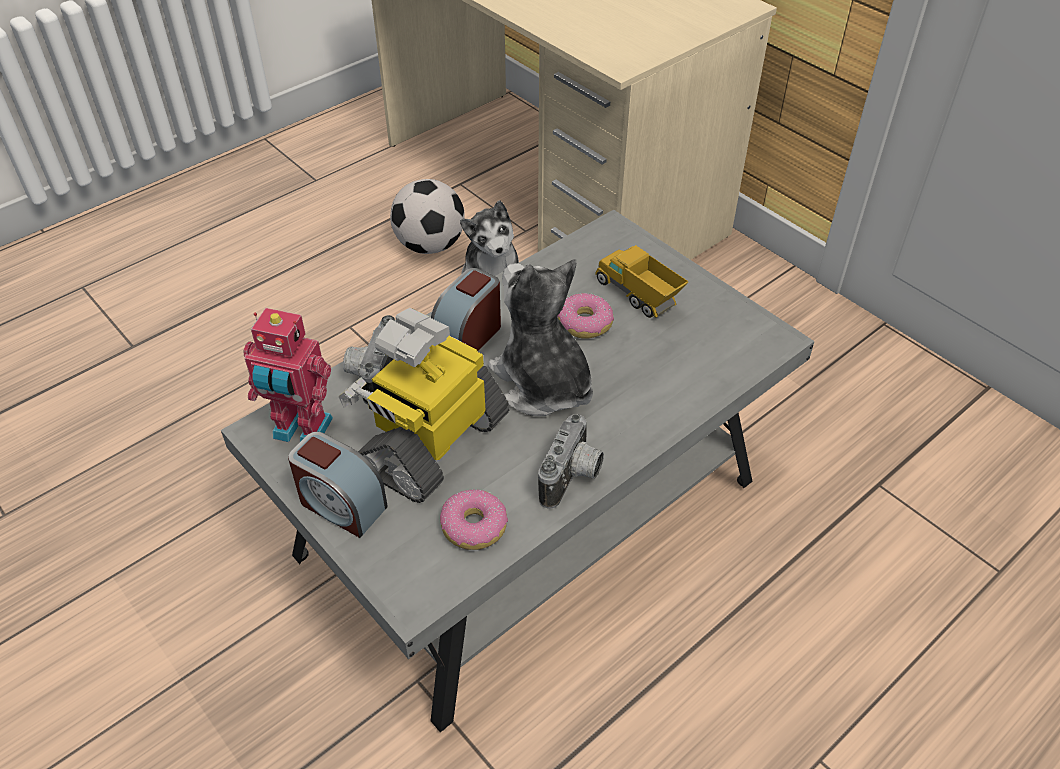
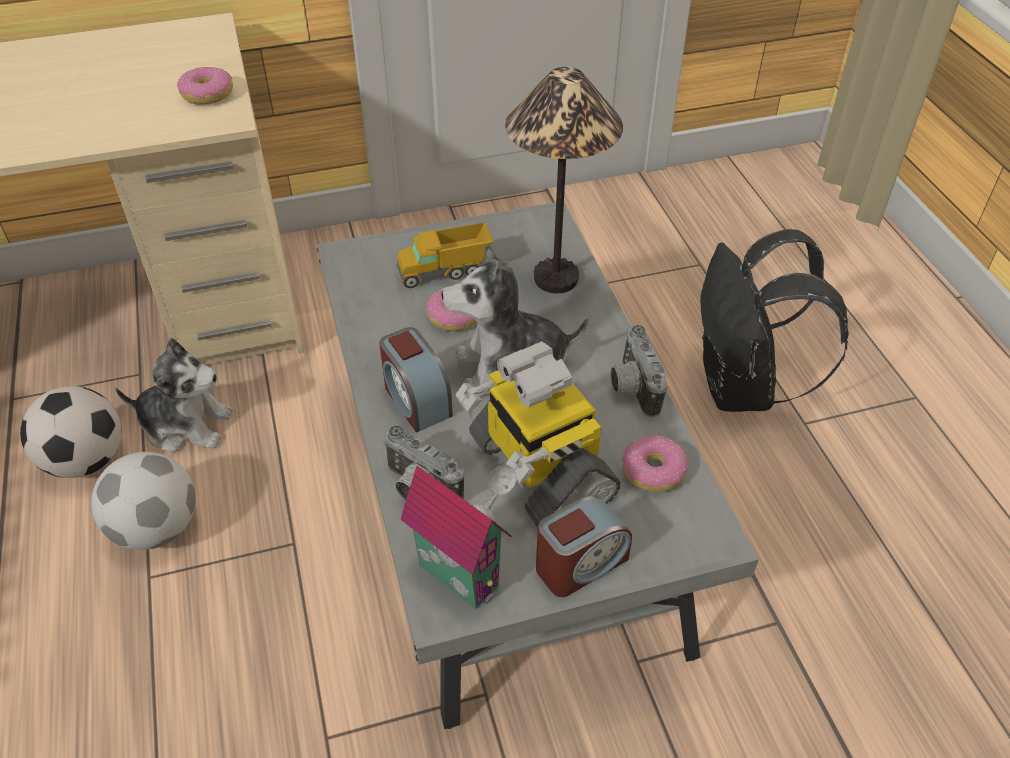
camera: 65 degrees left, 0 degrees up
(301, 431) = (463, 572): toy robot -> toy house
(392, 310) = (157, 528): none -> football
(573, 478) = (631, 388): camera -> camera turned 150 degrees counterclockwise
(645, 43) = (208, 94): none -> donut
(687, 374) = (555, 279): none -> table lamp
(826, 675) = (741, 388): none -> black backpack

